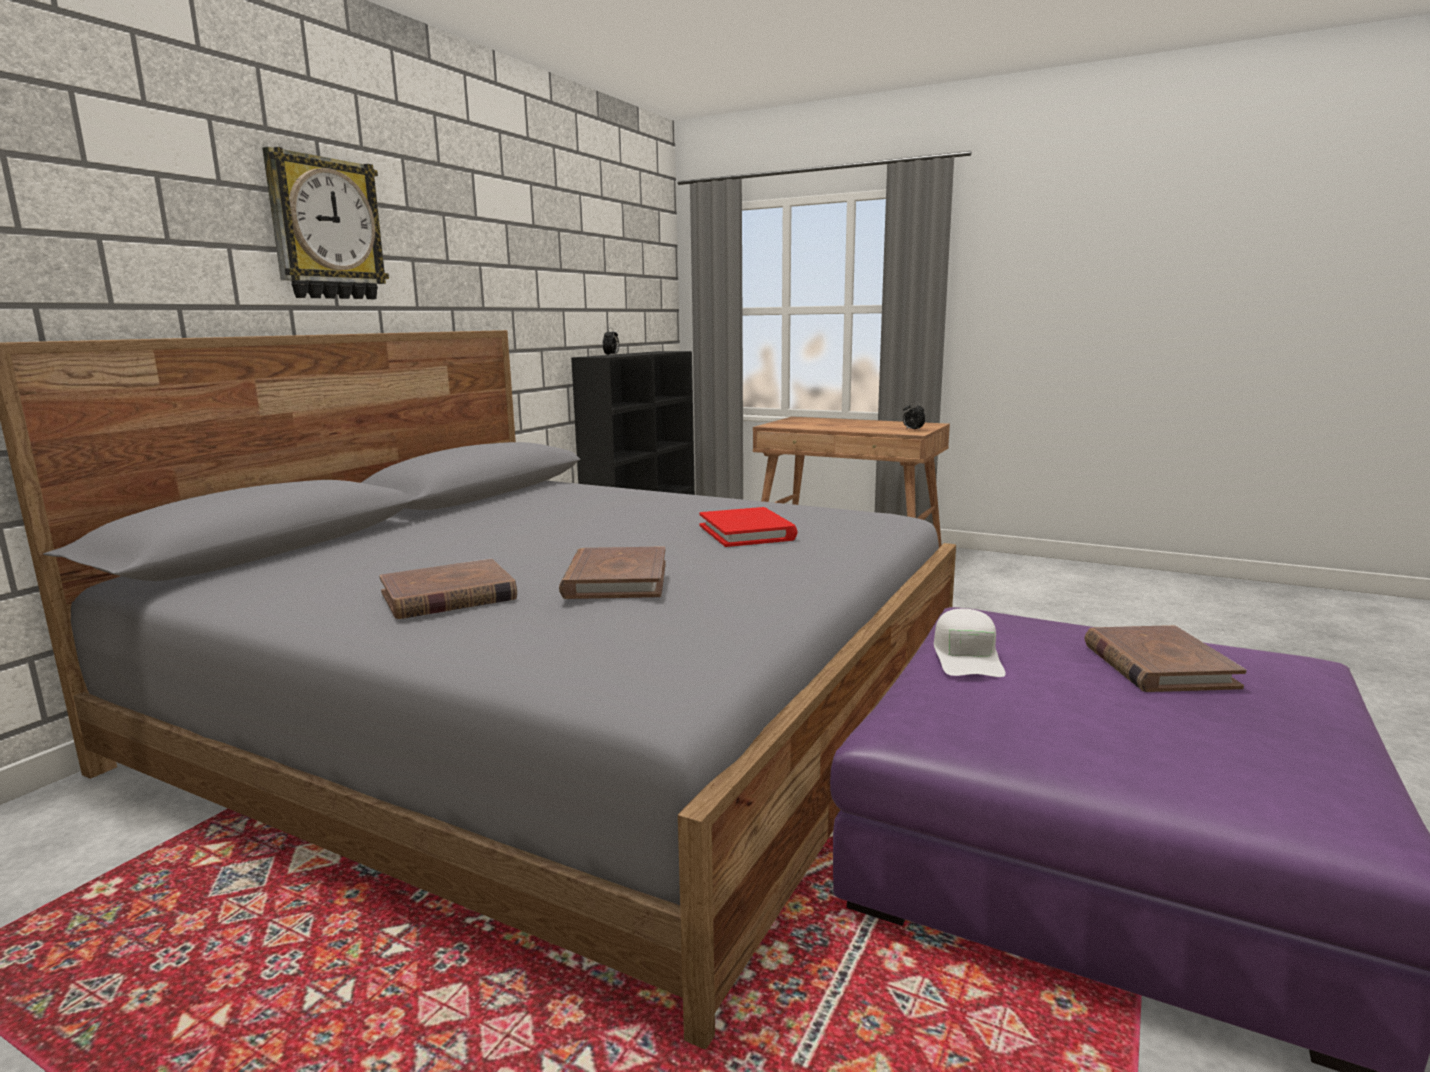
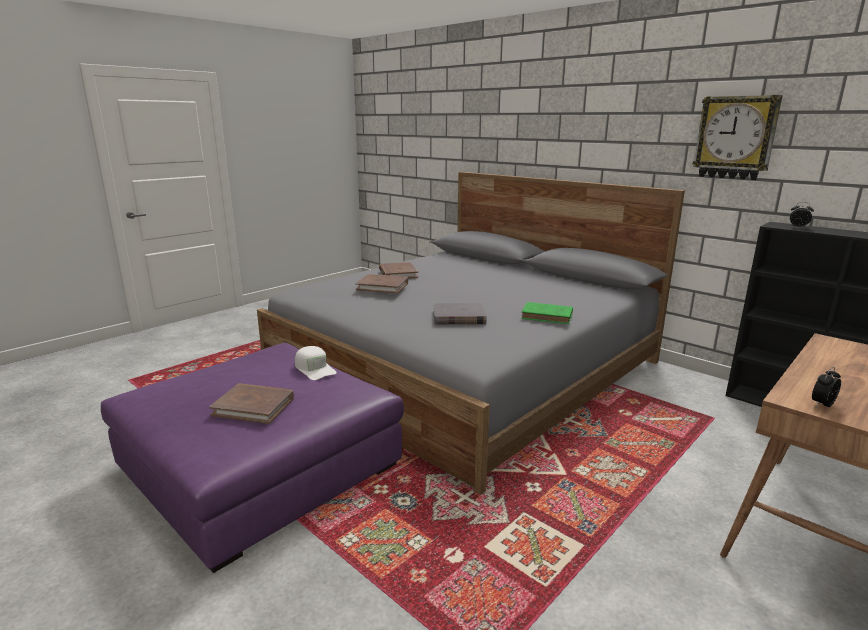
camera: 105 degrees right, 5 degrees up
(326, 229) = (578, 129): wall clock -> wall clock (735, 138)
(702, 501) = (548, 316): none -> green book
(747, 532) = (459, 317): red book -> grey book
(967, 657) = (314, 369): white cap -> white cap turned 150 degrees counterclockwise

